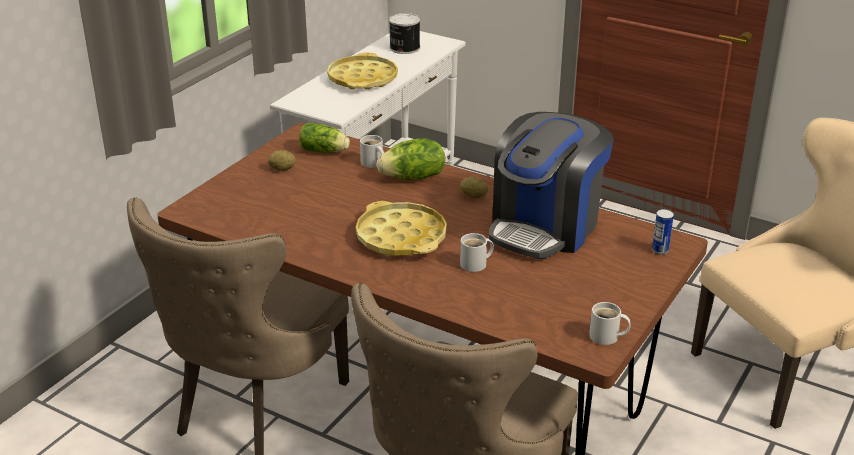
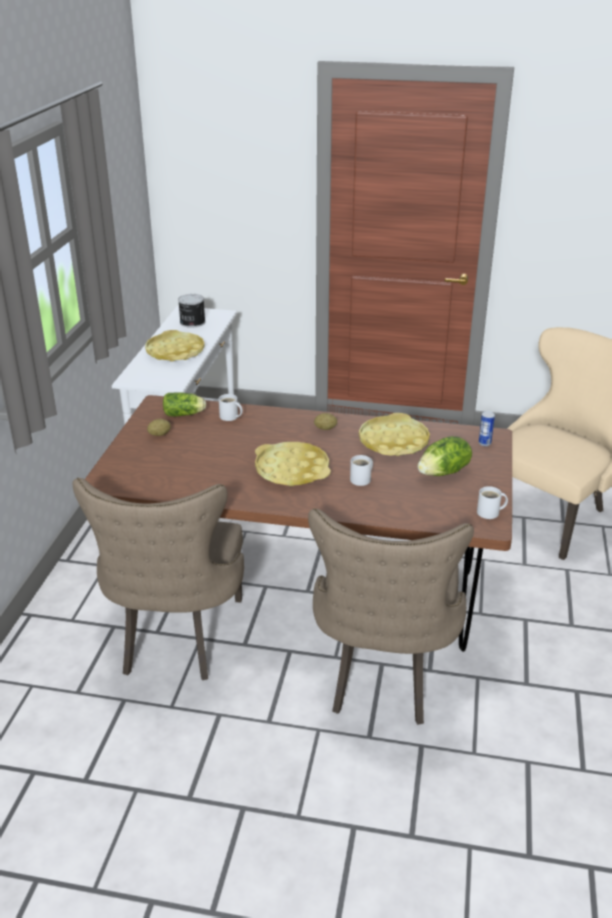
camera: 20 degrees left, 0 degrees up
(413, 177) = (270, 422): lettuce -> lettuce (444, 472)
(545, 227) = (393, 442): coffee machine -> yellow tray

